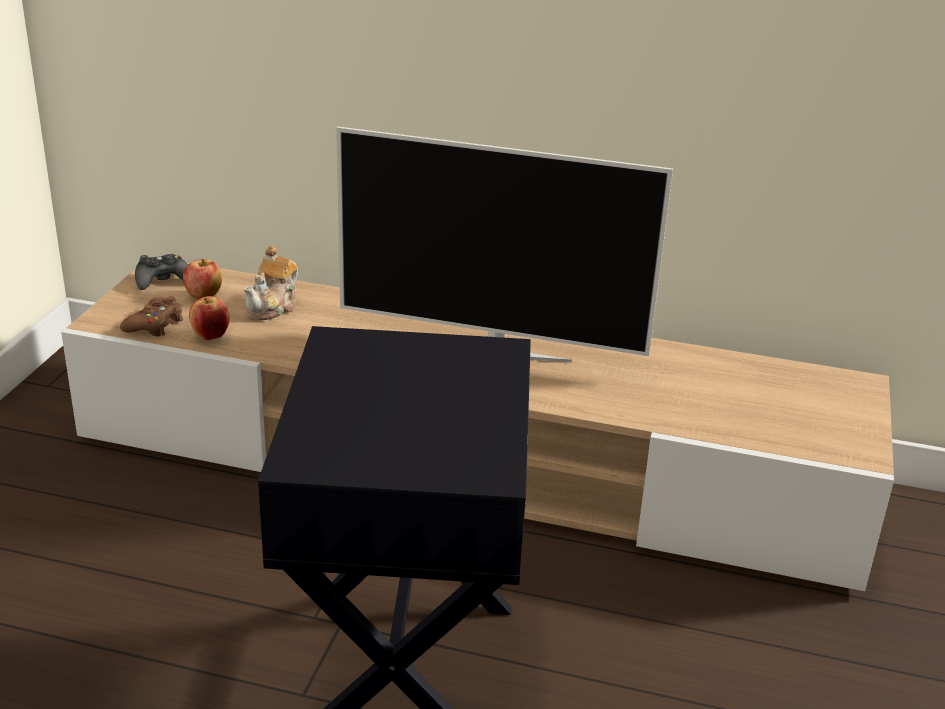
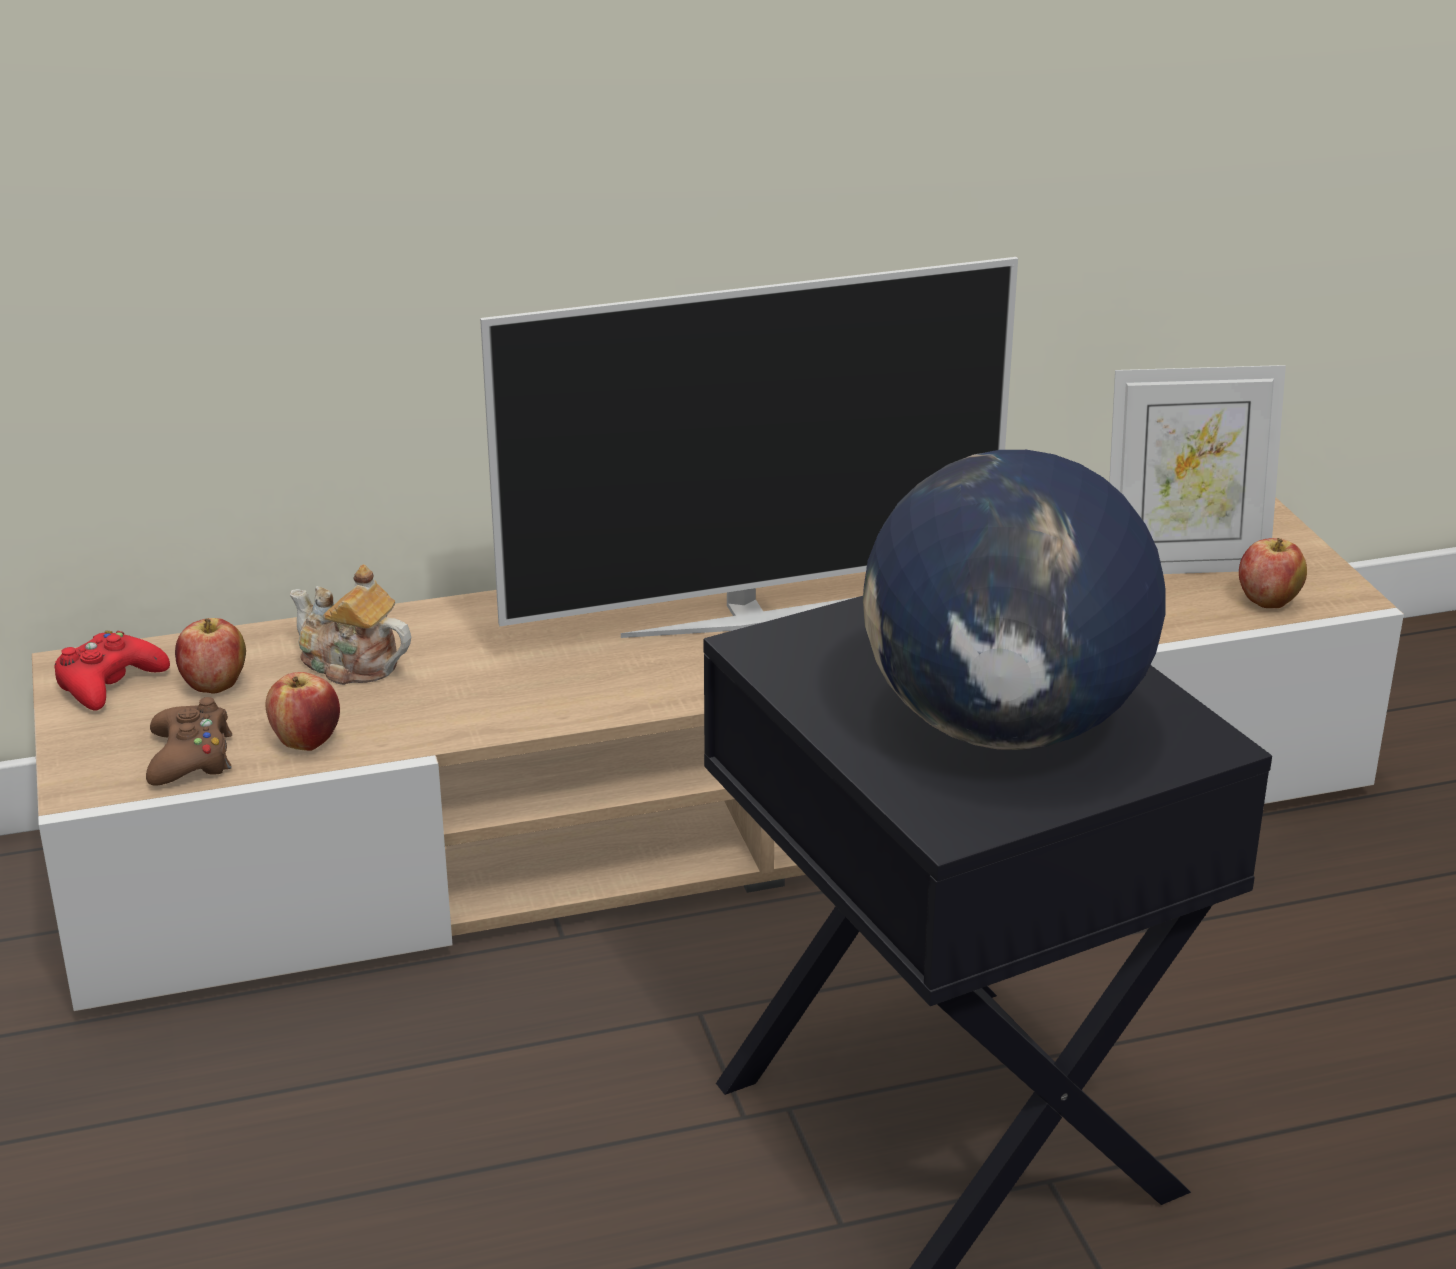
camera: 30 degrees left, 0 degrees up
(162, 280) = (109, 683): black game controller -> red game controller
(273, 307) = (350, 665): teapot -> teapot turned 120 degrees clockwise
(396, 424) = (1005, 727): none -> globe
(778, 404) = (1183, 564): none -> picture frame
(808, 442) = (1268, 602): none -> apple

